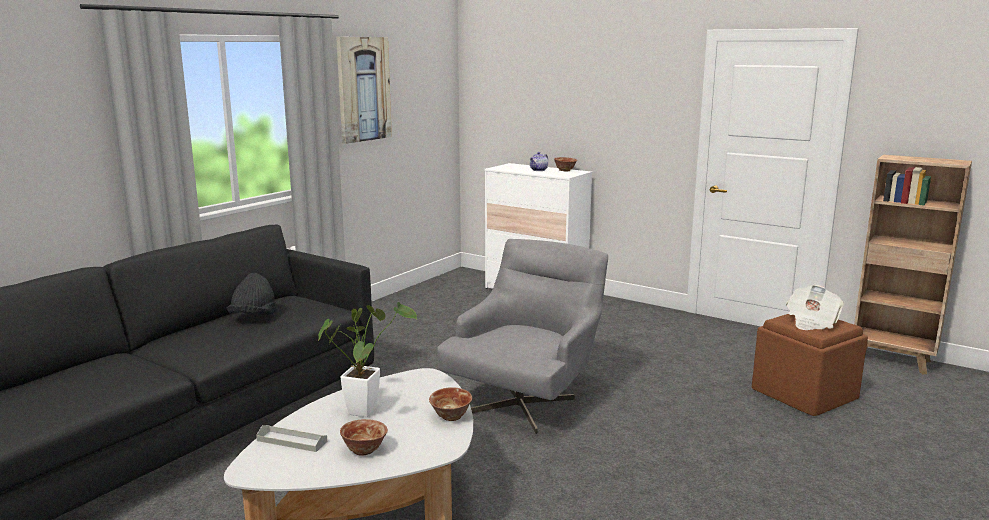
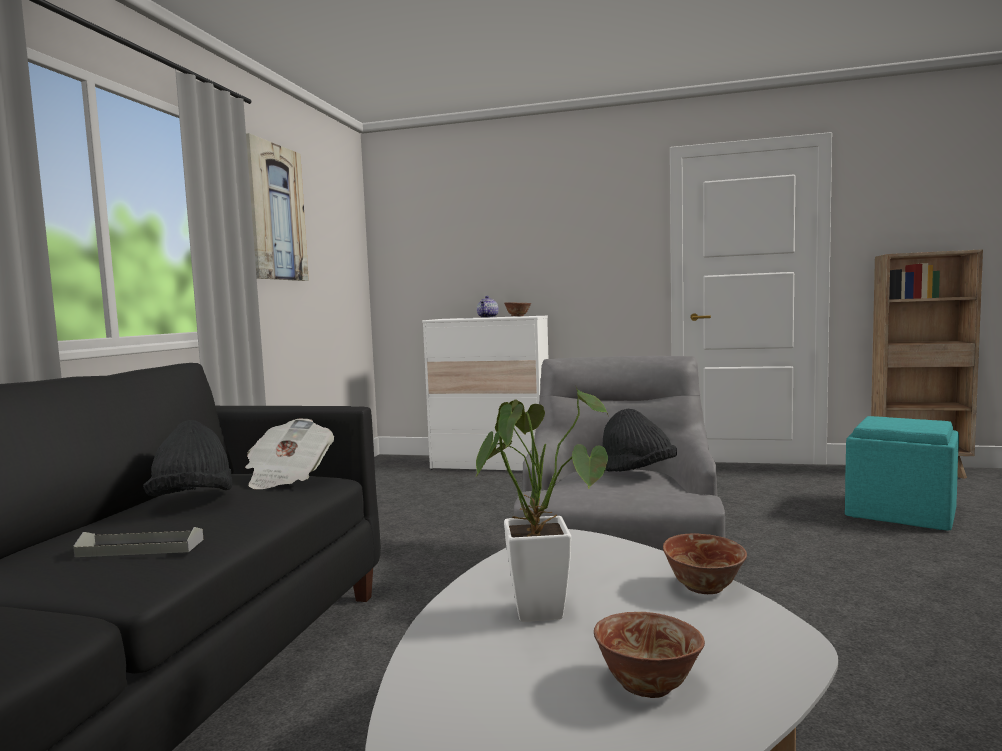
camera: 20 degrees left, 10 degrees down
(292, 441) = (465, 704): grey tray -> grey tray (140, 548)
(533, 335) = (637, 473): none -> black hat
(805, 394) = (902, 512): brown ottoman -> turquoise ottoman
(811, 322) = (902, 423): newspaper -> newspaper (288, 477)

